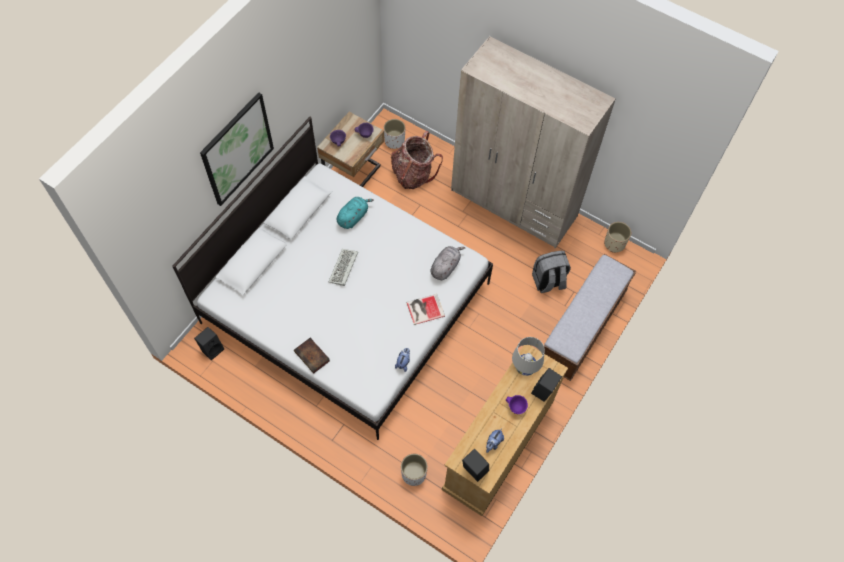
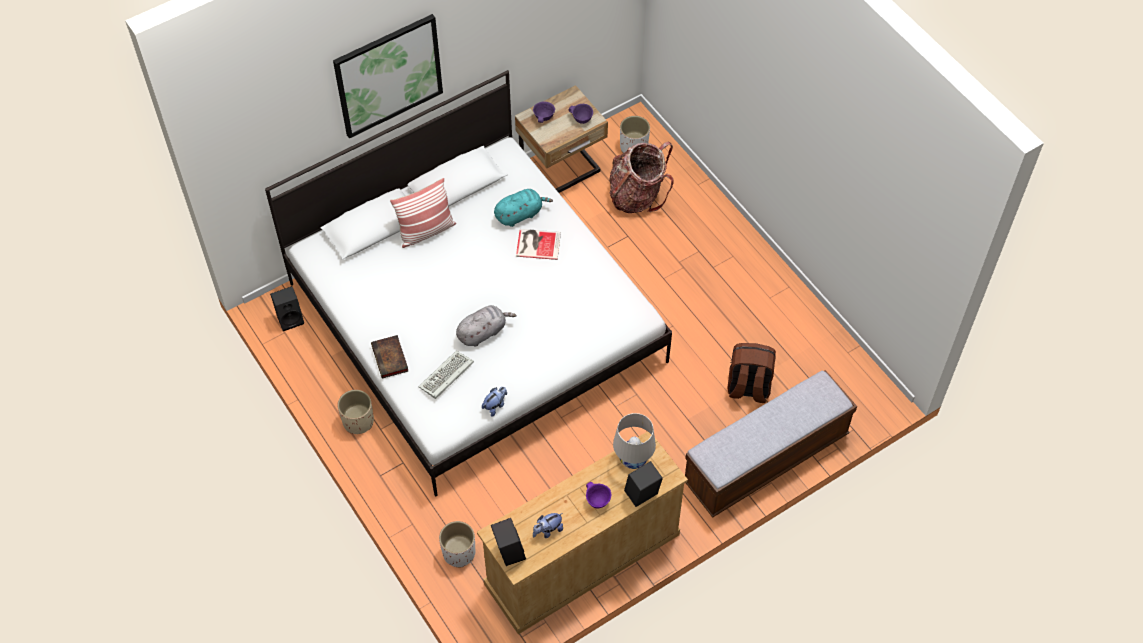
camera: 25 degrees right, 5 degrees down
(292, 252) = (426, 231): none -> pillow
(343, 269) = (477, 271): keyboard -> keyboard (446, 377)
(424, 309) = (552, 352): book -> book (537, 243)
(445, 267) = (604, 312): grey plush toy -> grey plush toy (483, 332)
(514, 204) = (751, 275): beige wardrobe -> none
(548, 282) = (748, 387): grey backpack -> brown backpack
(614, 244) = (863, 371): beige planter -> beige planter (358, 421)

